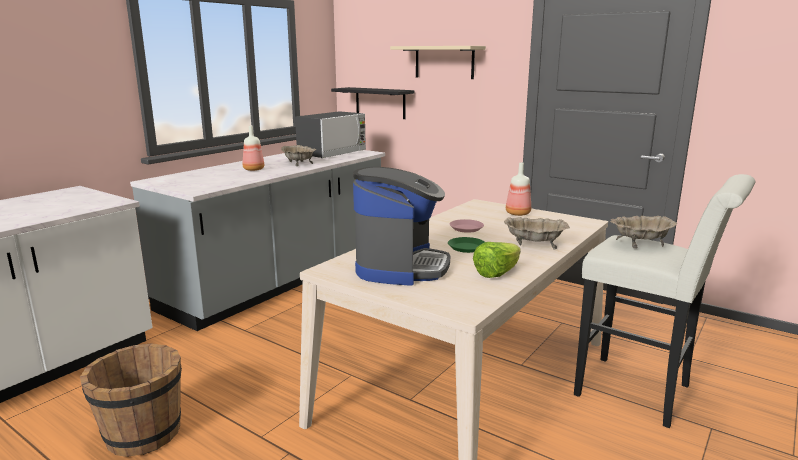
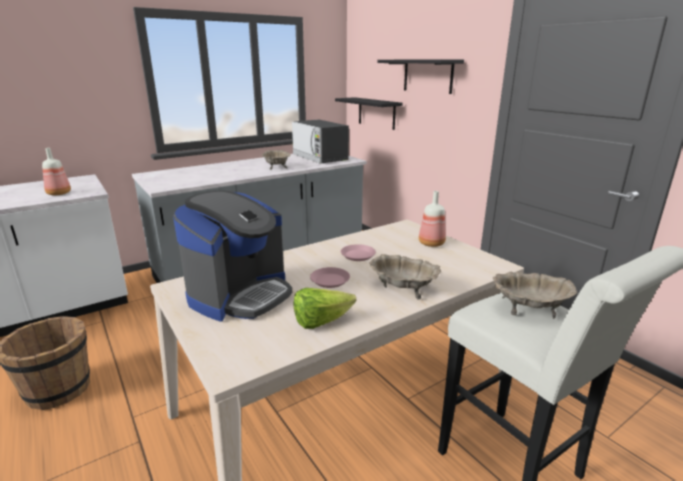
camera: 20 degrees right, 5 degrees up
(253, 169) = (233, 170): bottle -> bottle (58, 193)
(332, 153) = (320, 158): microwave -> microwave turned 90 degrees clockwise
(444, 62) = (428, 76): beige shelf -> black shelf
(466, 247) = (330, 280): green plate -> pink plate

